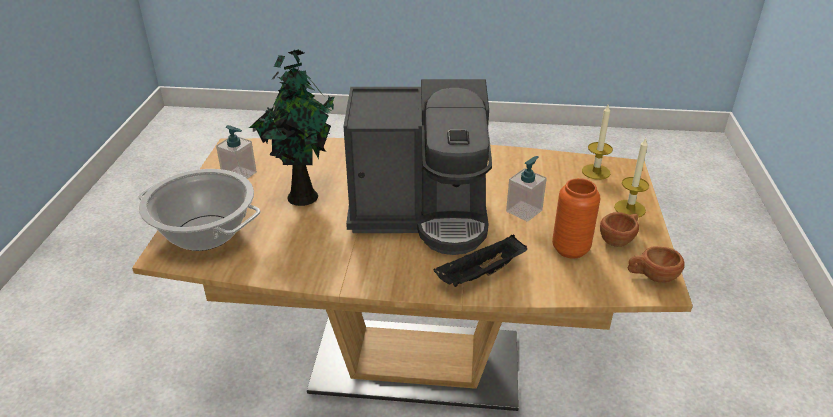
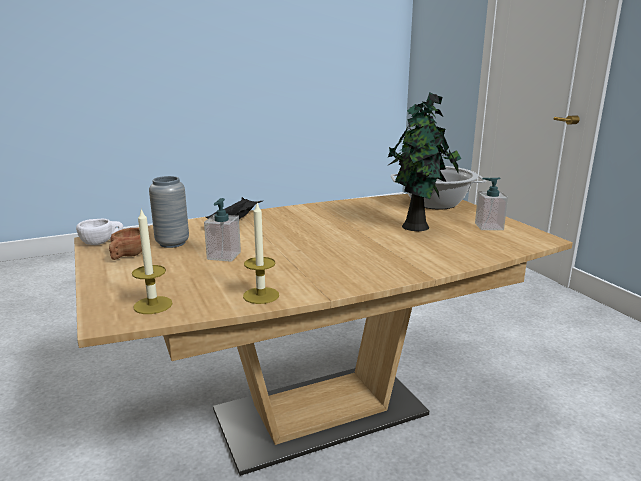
camera: 150 degrees right, 15 degrees down
(422, 213) = (311, 237): coffee machine -> none
(570, 249) = (172, 243): orange vase -> grey vase
(629, 209) = (113, 279): candle -> candle (261, 295)
(652, 277) = (102, 243): brown cup -> white cup

